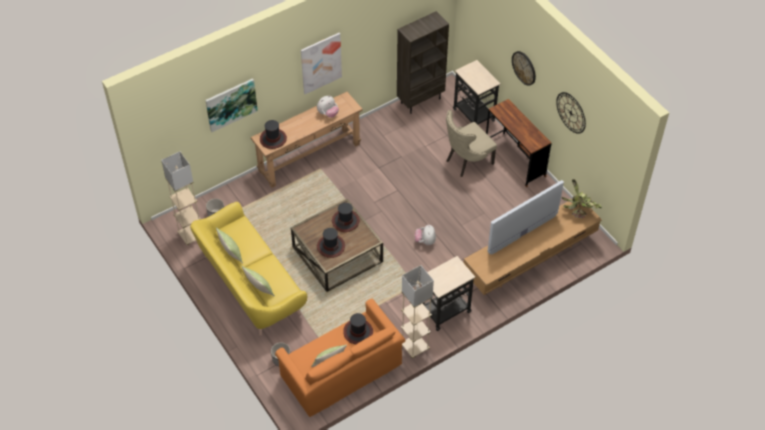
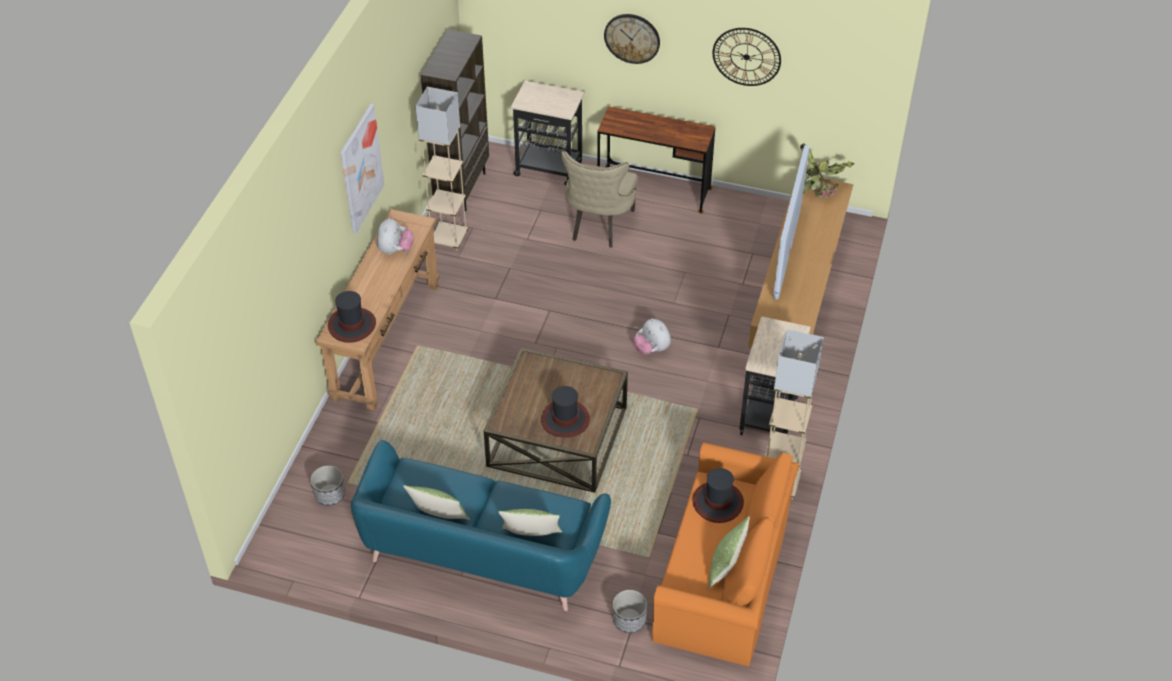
camera: 40 degrees left, 5 degrees down
(191, 236) = (322, 547): beige floor lamp -> beige floor lamp (449, 238)
(231, 104) = (287, 290): picture -> none
(250, 285) = (481, 555): yellow sofa -> turquoise sofa
(345, 221) = (550, 376): hat -> none

